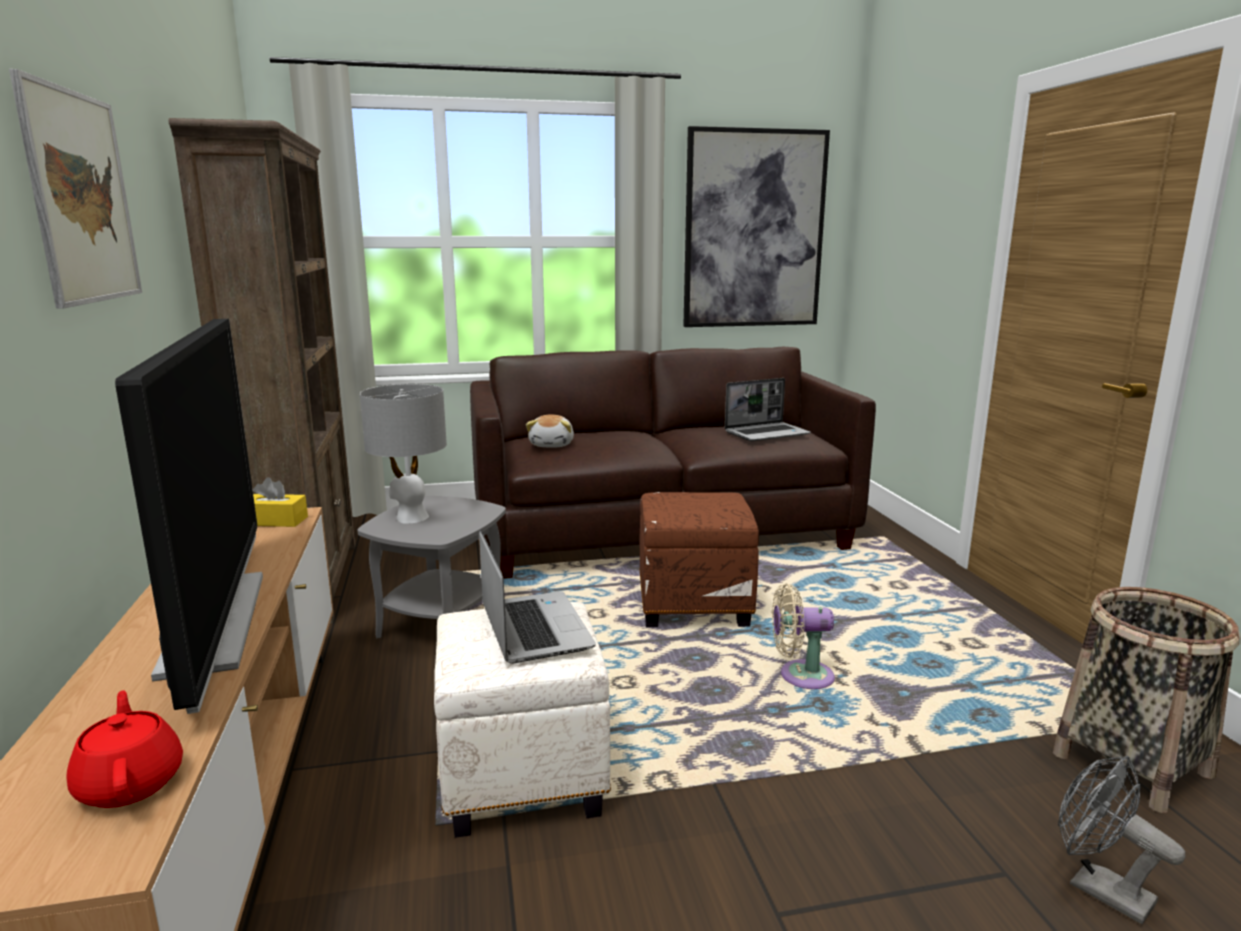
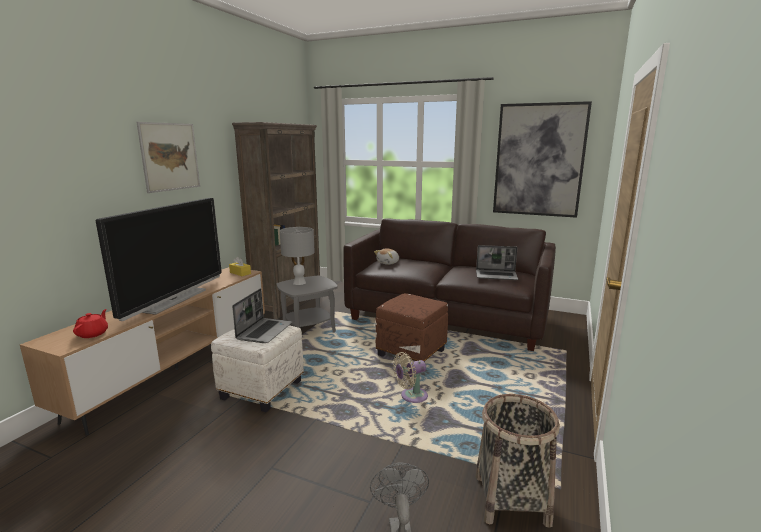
camera: 35 degrees right, 0 degrees up
(800, 676) = (411, 396): beige fan -> beige fan turned 60 degrees counterclockwise

